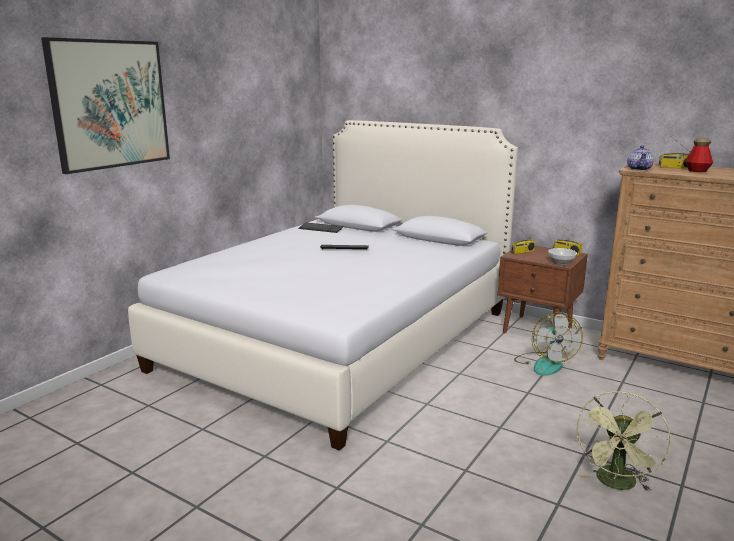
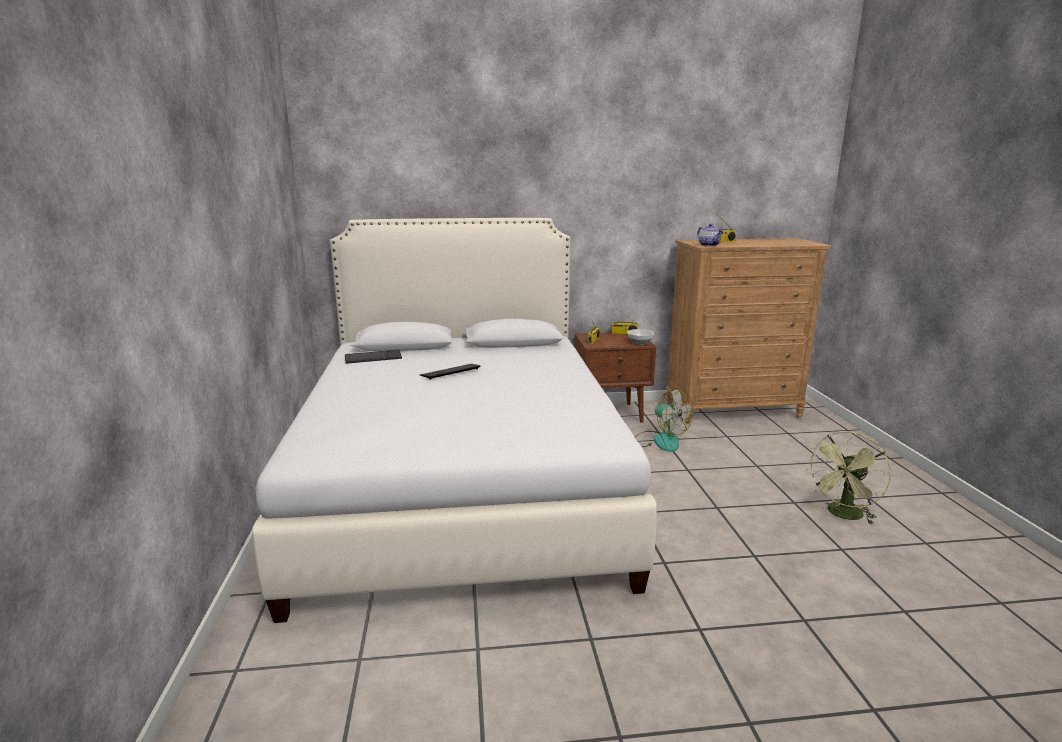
camera: 40 degrees left, 0 degrees up
(110, 104) = (157, 206): picture -> none
(616, 484) = (843, 515): green fan -> green fan turned 60 degrees clockwise
(697, 171) = (744, 242): bottle -> none

